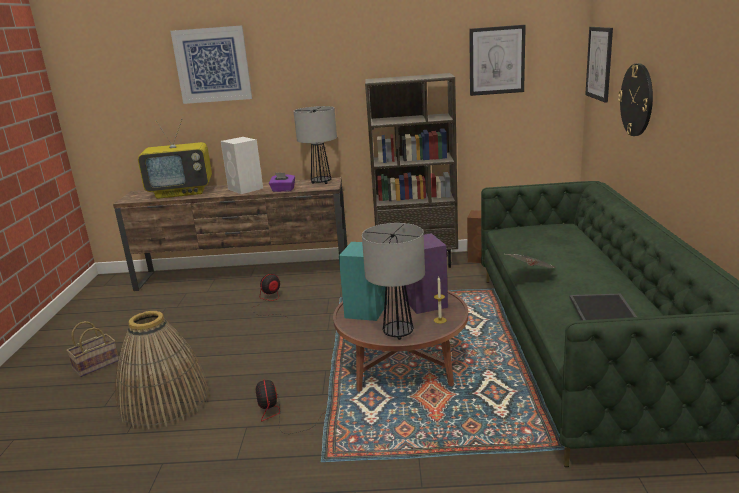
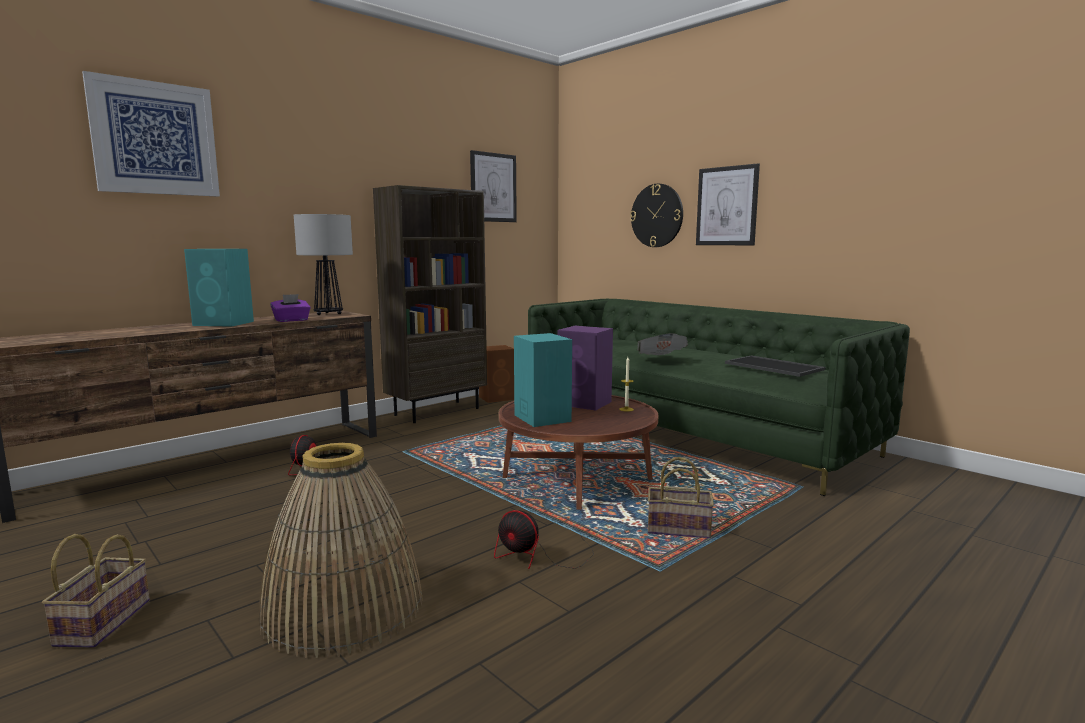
camera: 45 degrees left, 10 degrees down
(182, 192) = (105, 332): television -> none
(246, 189) = (225, 323): white speaker -> turquoise speaker
(391, 438) = (680, 529): none -> basket
(398, 333) = (615, 423): table lamp -> none
(599, 63) = (585, 196): picture -> picture (727, 206)

